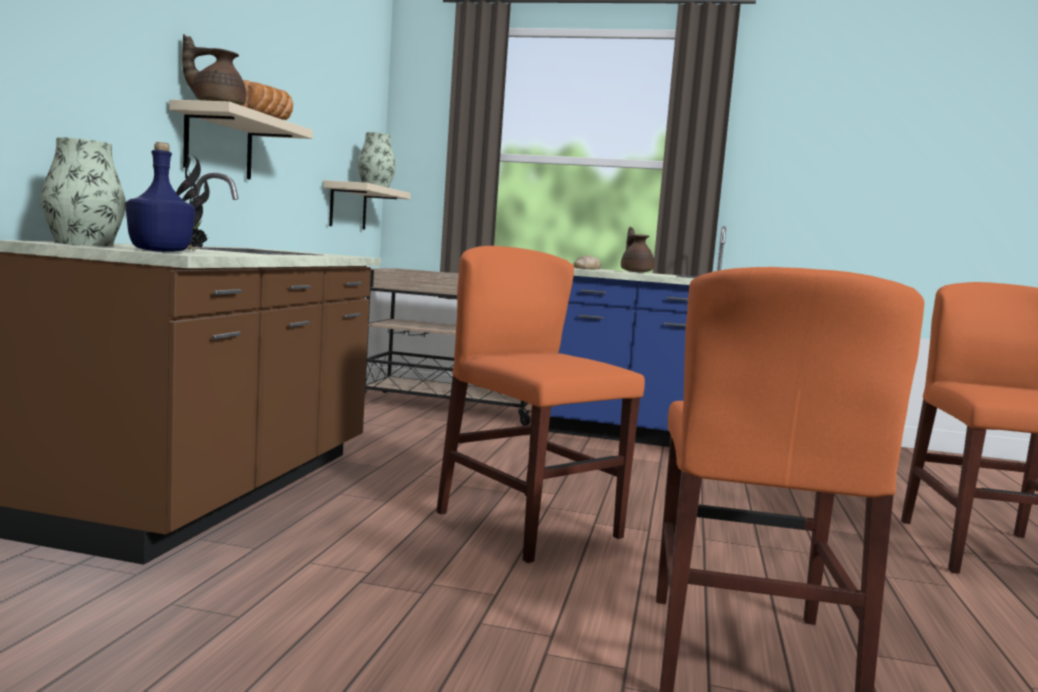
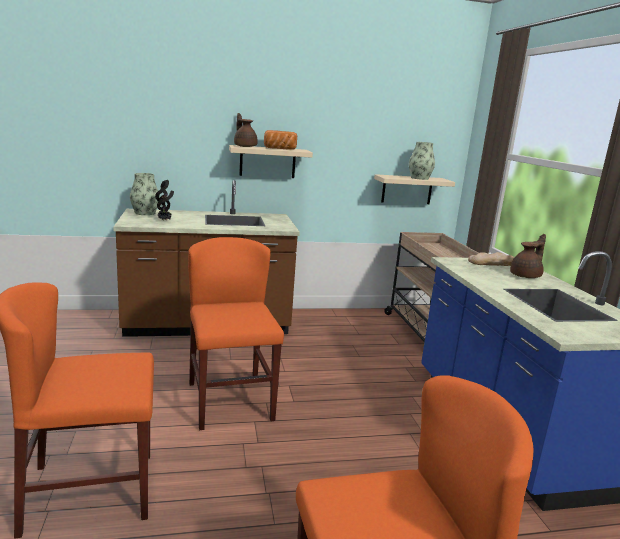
camera: 65 degrees right, 10 degrees up
(159, 251) = (132, 221): blue bottle -> none
(528, 525) = (230, 401): orange chair -> orange chair turned 45 degrees counterclockwise

